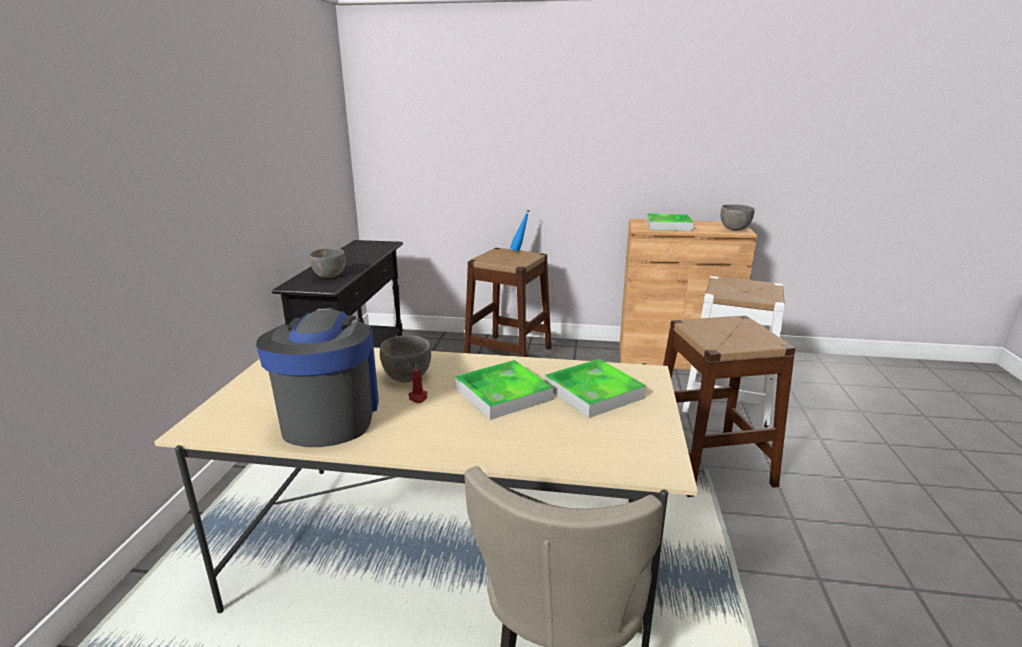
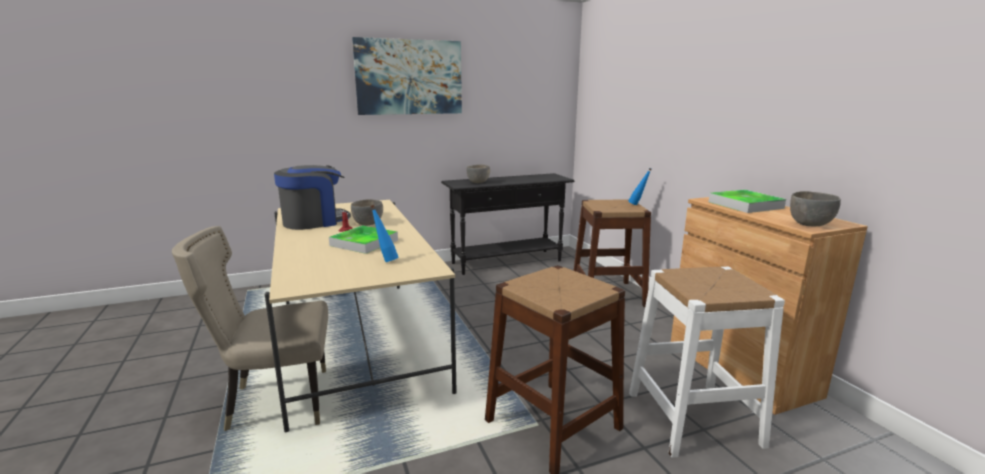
camera: 60 degrees right, 5 degrees down
(204, 123) = (409, 77): none -> picture
(594, 392) = (385, 260): tray -> blue bottle

